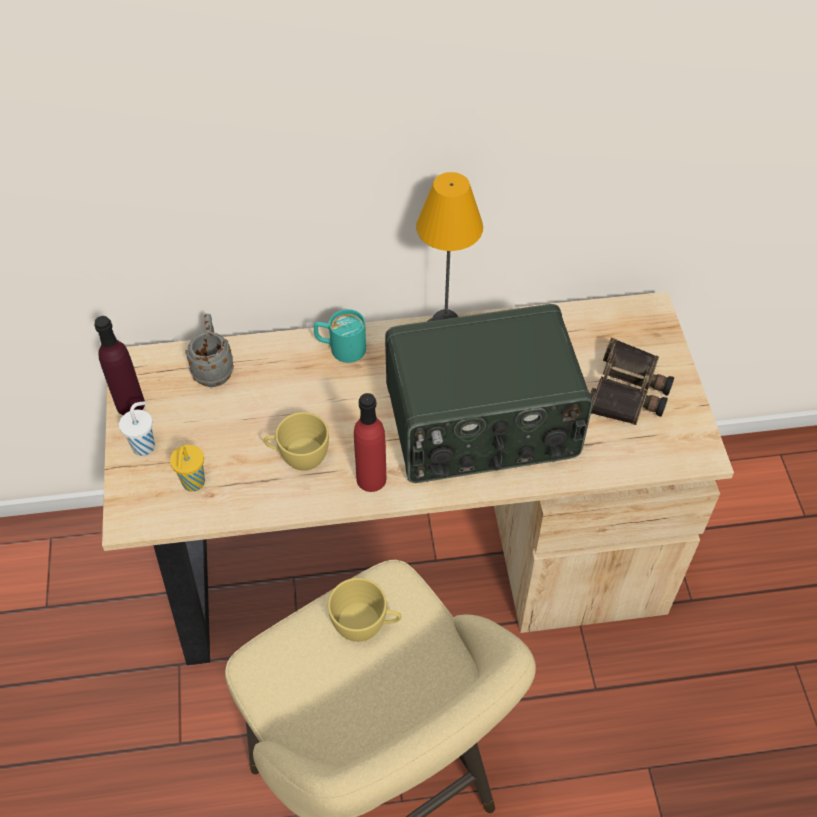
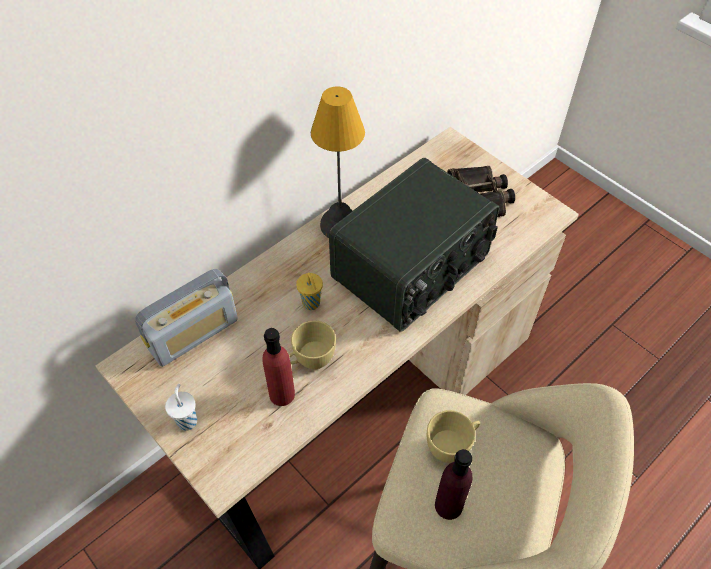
camera: 35 degrees left, 0 degrees up
(130, 404) = (149, 396): purple bottle -> purple bottle (448, 505)
(193, 483) = (248, 425): yellow cup -> yellow cup (311, 304)
(214, 368) = (193, 334): grey mug -> radio
(340, 348) = (275, 269): turquoise mug -> none
(371, 479) = (372, 345): red bottle -> red bottle (282, 394)

